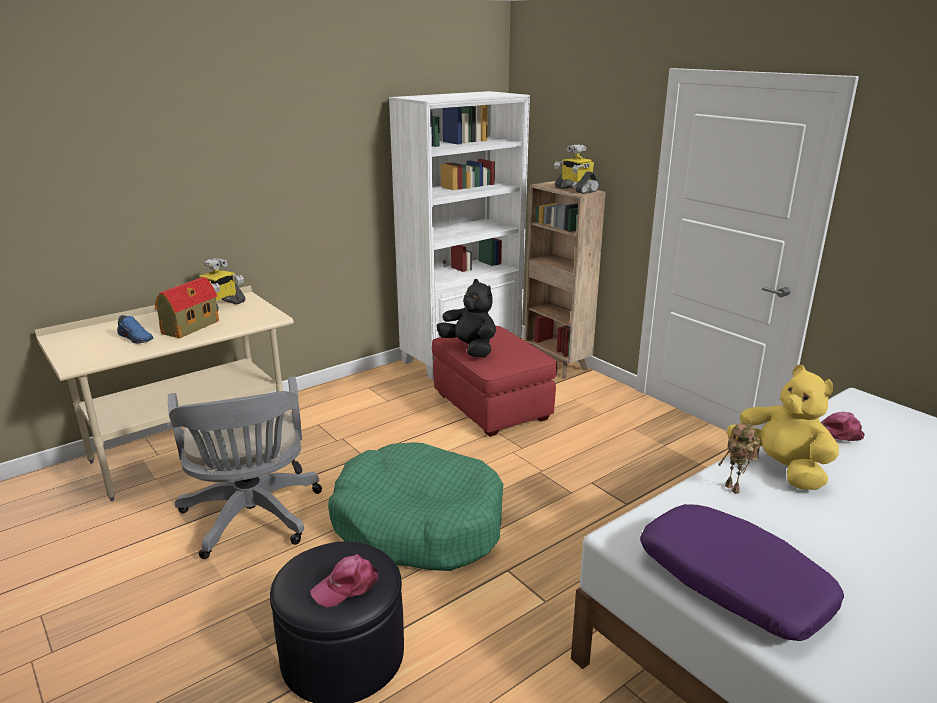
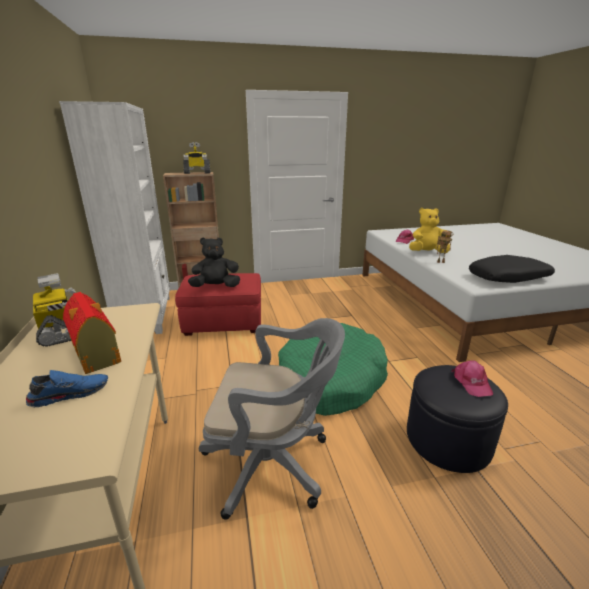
camera: 65 degrees left, 0 degrees up
(732, 584) = (508, 278): purple pillow -> black pillow

